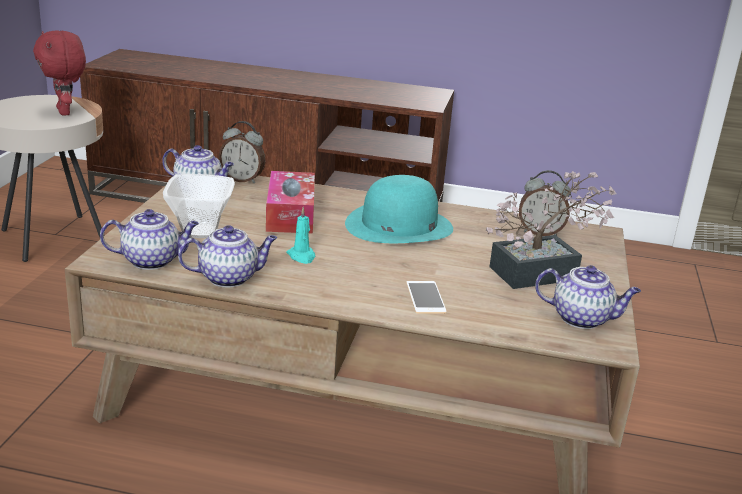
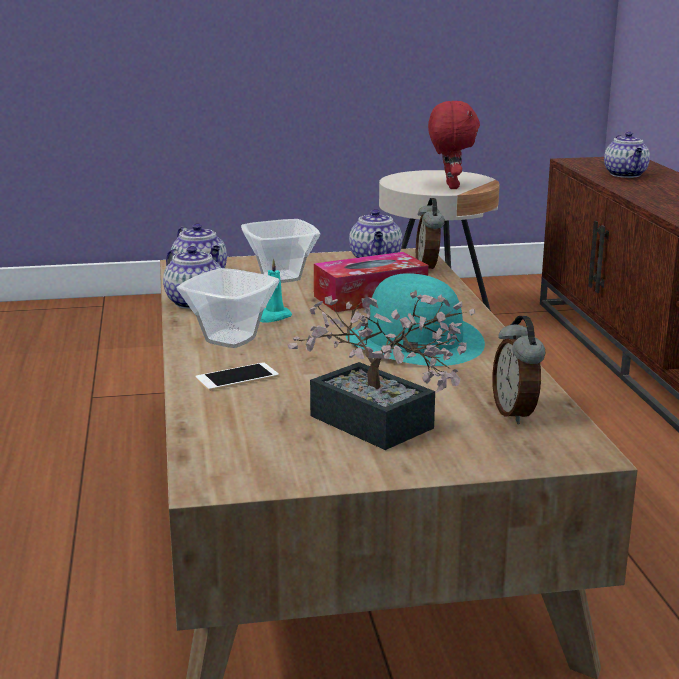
camera: 70 degrees right, 5 degrees down
(65, 112) = (450, 186): red plush toy -> red plush toy turned 135 degrees clockwise
(337, 282) = (231, 338): none -> bowl
(582, 318) = (267, 462): teapot -> teapot (626, 175)

